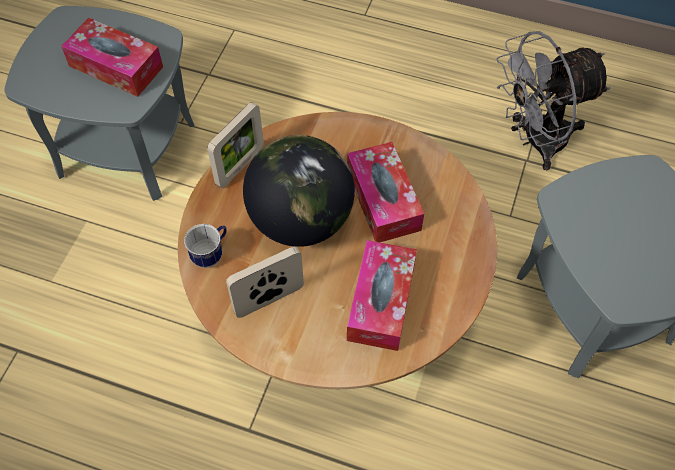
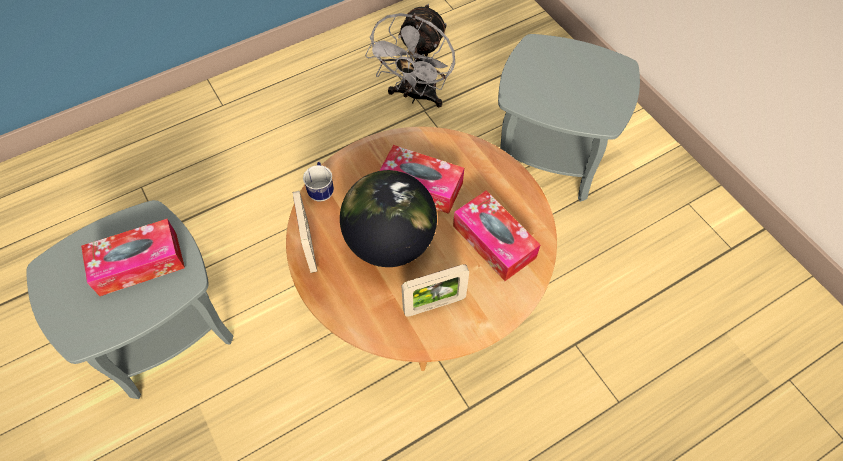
camera: 50 degrees left, 0 degrees up
(211, 254) = (364, 316): mug -> mug (321, 190)
(269, 300) = (434, 305): picture frame -> picture frame turned 120 degrees counterclockwise

